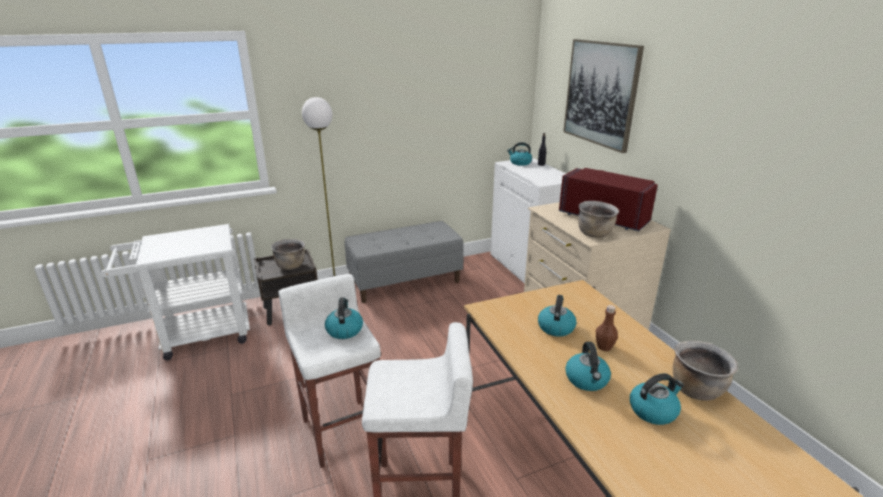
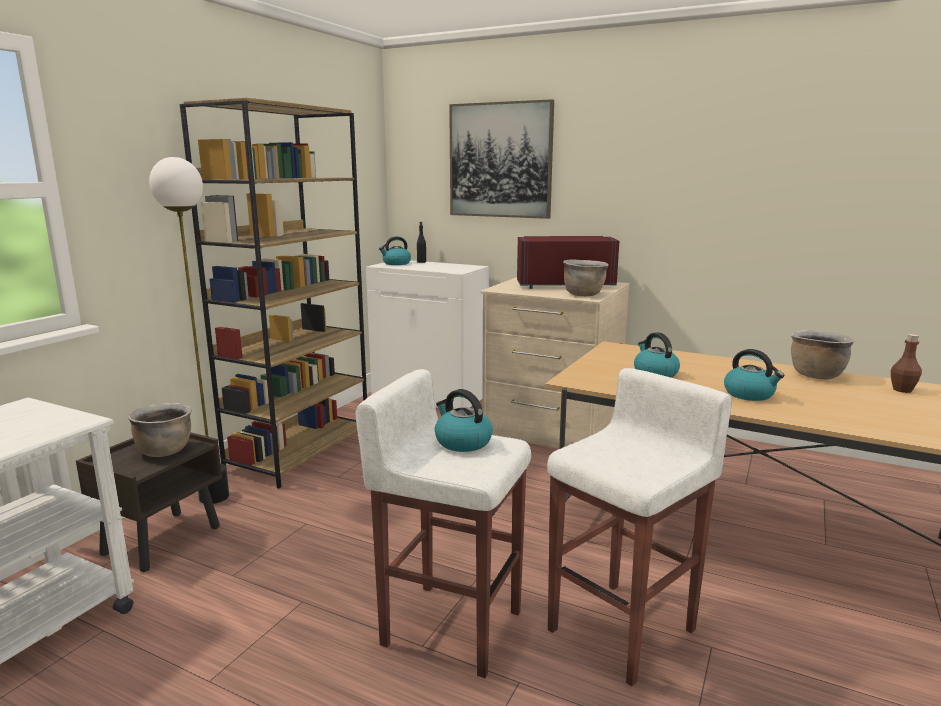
camera: 40 degrees left, 10 degrees down
(405, 282) = (300, 451): grey bench -> brown bookcase
(604, 347) = (714, 373): brown bottle -> brown bottle (902, 390)
(653, 410) = (823, 394): kettle -> none

